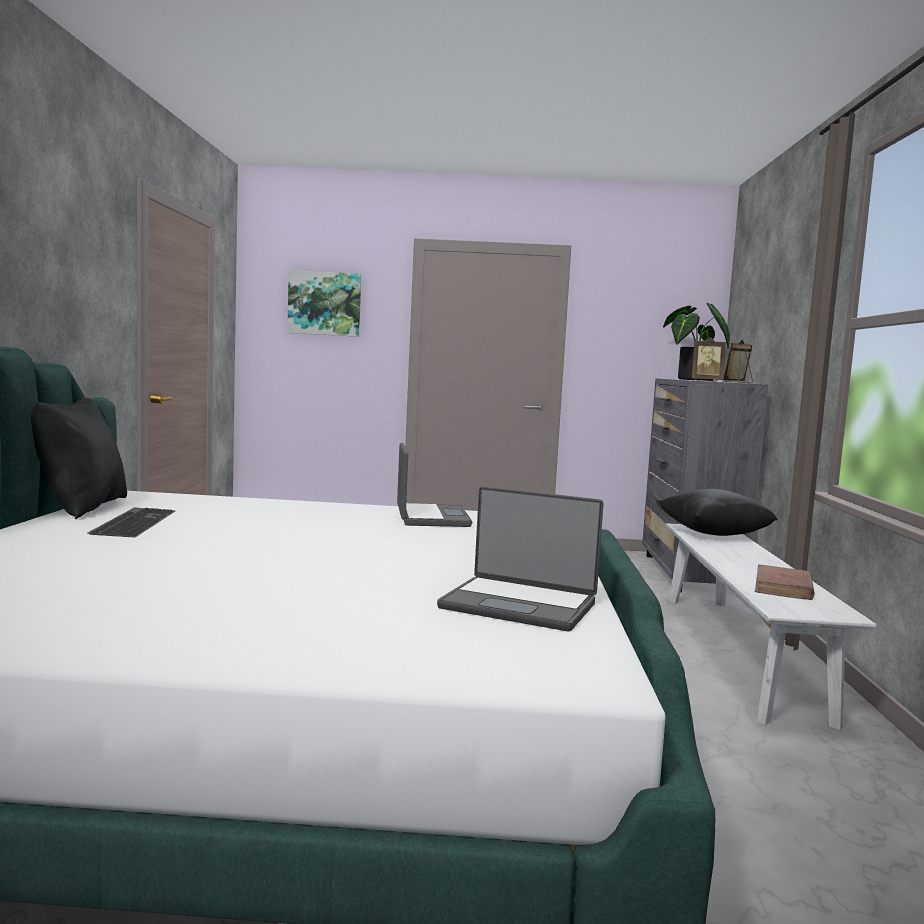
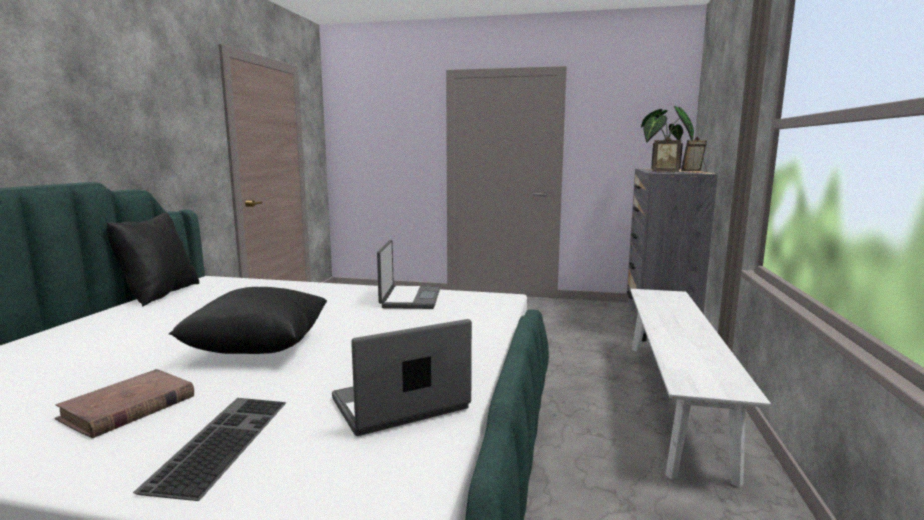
camera: 10 degrees right, 5 degrees up
(133, 522) = (180, 309): keyboard -> keyboard (219, 441)
(324, 303) = (384, 123): picture -> none
(519, 605) = (400, 405): laptop -> laptop turned 120 degrees clockwise
(713, 535) = (665, 300): black pillow -> black pillow (258, 349)
(783, 587) = (699, 358): brown book -> brown book (128, 408)

